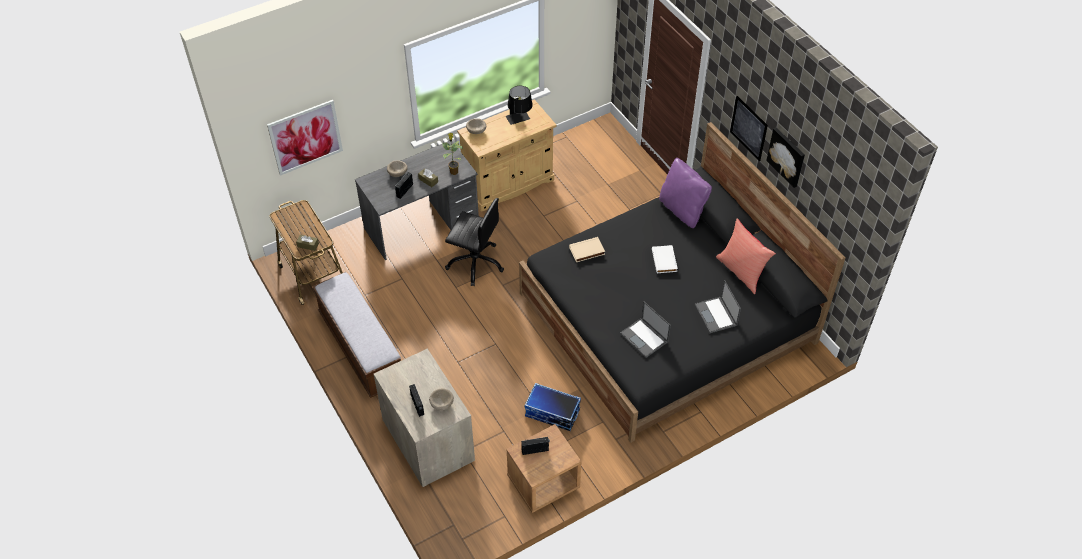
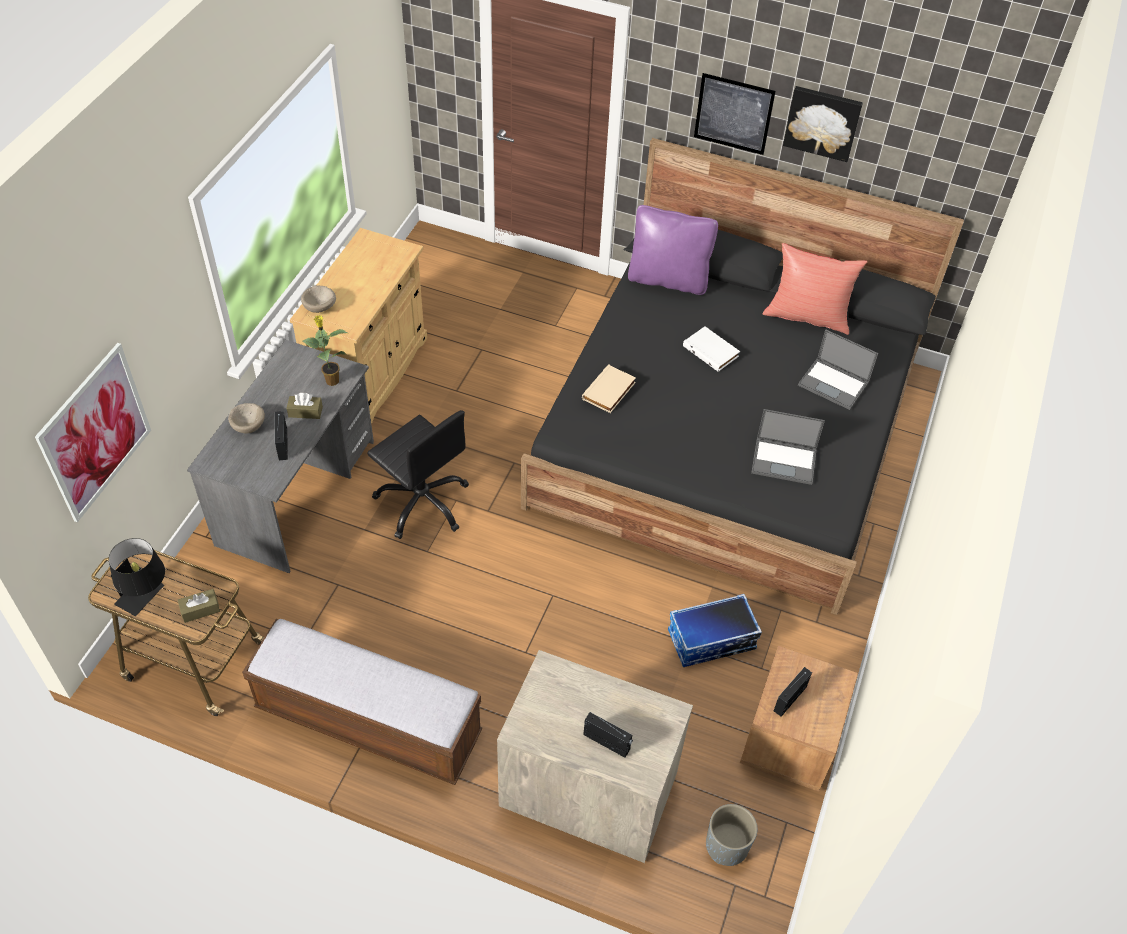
camera: 40 degrees left, 0 degrees up
(441, 404) = (638, 717): beige bowl -> none
(466, 506) = (726, 846): none -> grey planter
(475, 262) = (423, 502): black office chair -> black office chair turned 60 degrees clockwise
(519, 120) = (367, 264): black table lamp -> black table lamp (147, 598)

